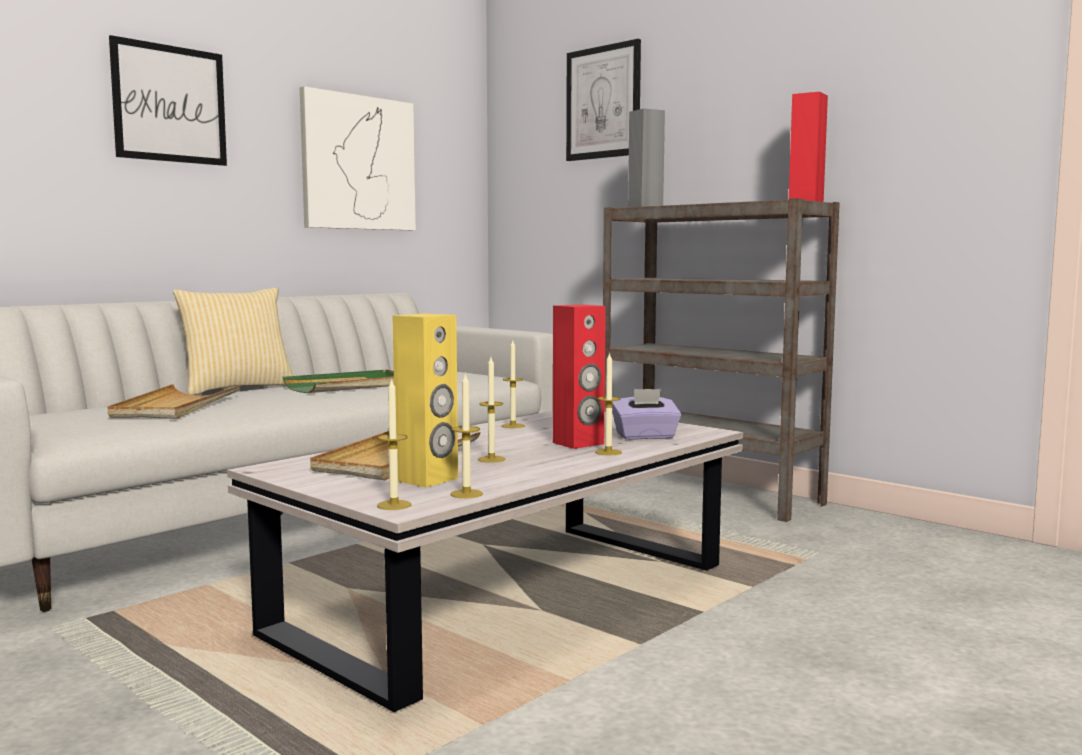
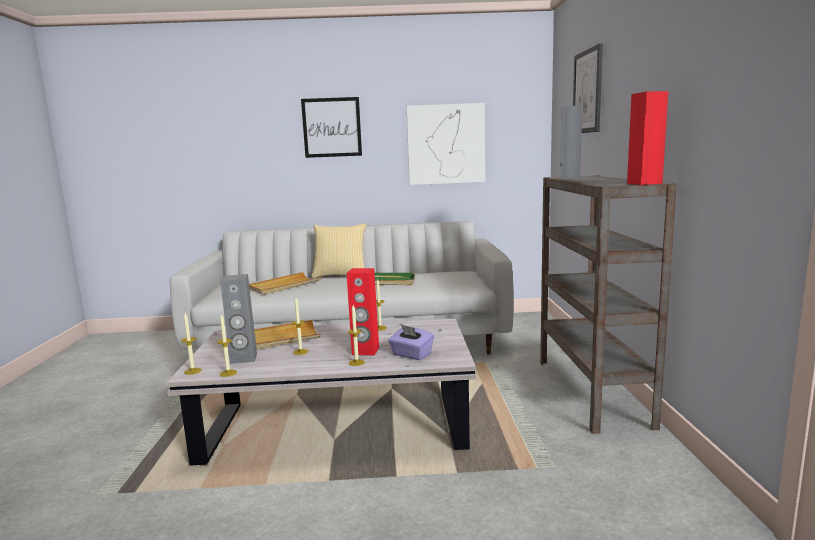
camera: 45 degrees right, 5 degrees up
(428, 480) = (243, 358): yellow speaker -> grey speaker

